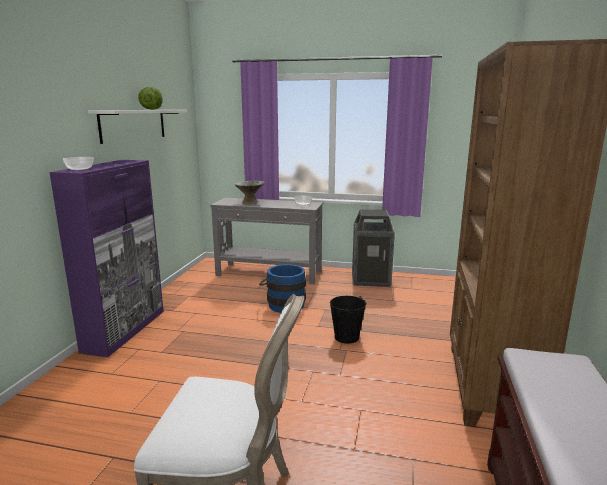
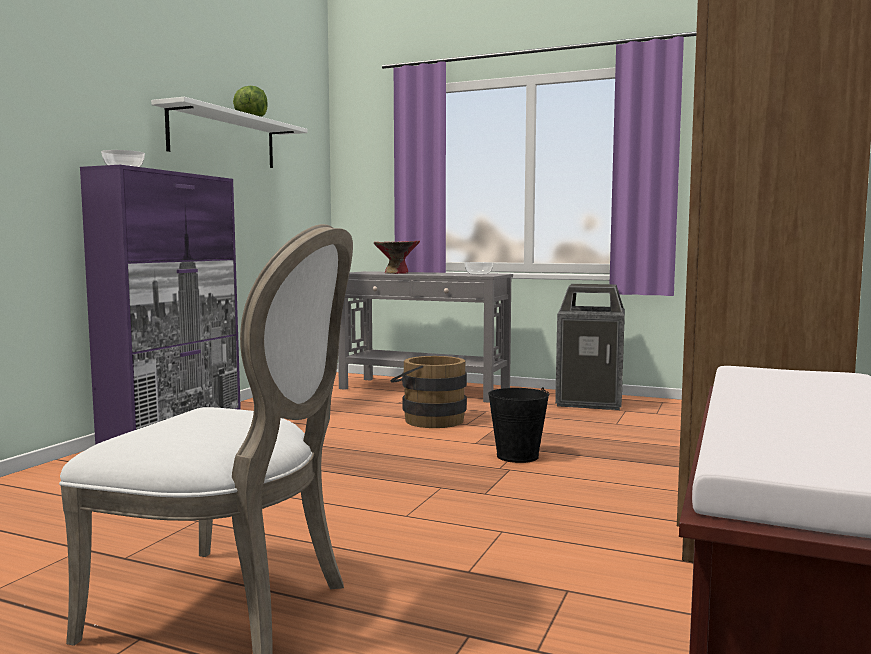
camera: 10 degrees right, 10 degrees down
(250, 203) = (397, 273): grey bowl -> red bowl
(282, 304) = (429, 420): blue bucket -> brown bucket

